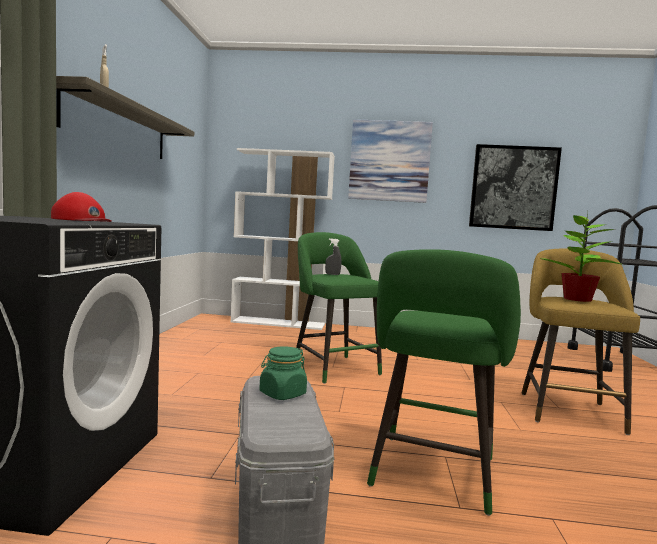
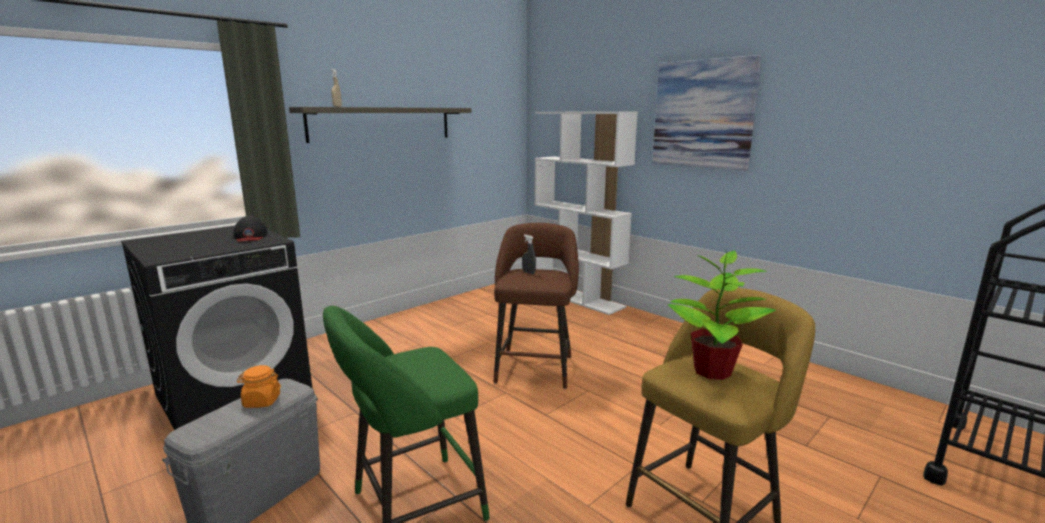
camera: 40 degrees right, 10 degrees up
(82, 220) = (250, 236): red cap -> black cap
(282, 394) = (261, 401): green jar -> orange jar
(333, 367) = (535, 367): green stool -> brown stool
(513, 188) = (889, 149): picture -> none

